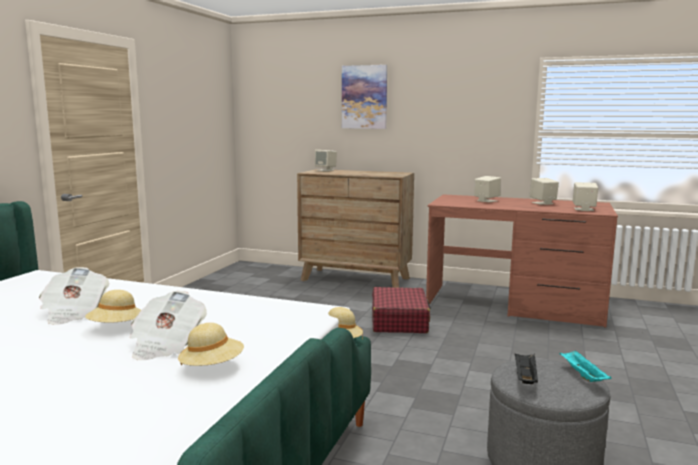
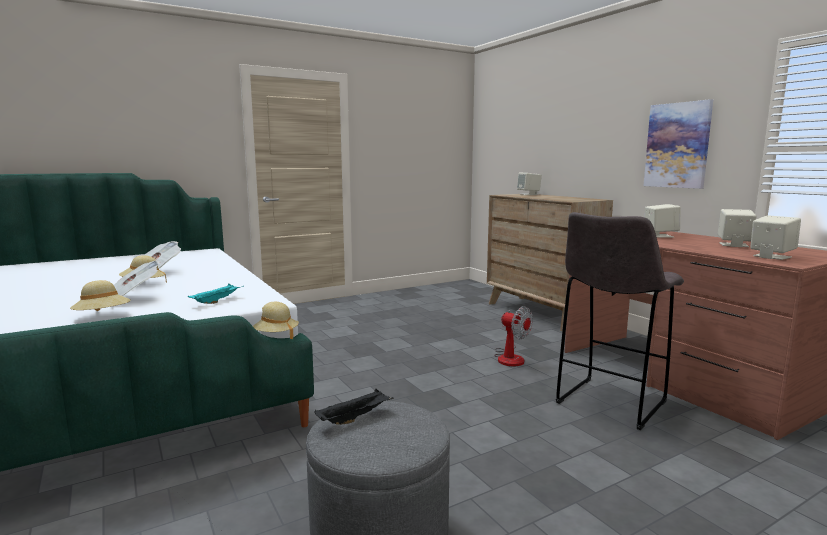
camera: 40 degrees right, 0 degrees up
(364, 97) = (572, 114): picture -> picture (677, 145)
(399, 321) = (510, 357): red suitcase -> fan
(509, 333) = (609, 403): none -> grey stool
(582, 375) = (415, 440): turquoise tray -> turquoise tray (217, 301)

